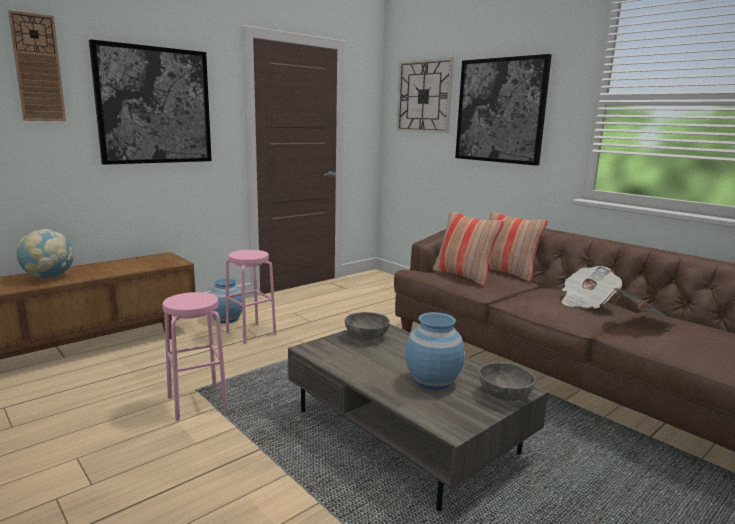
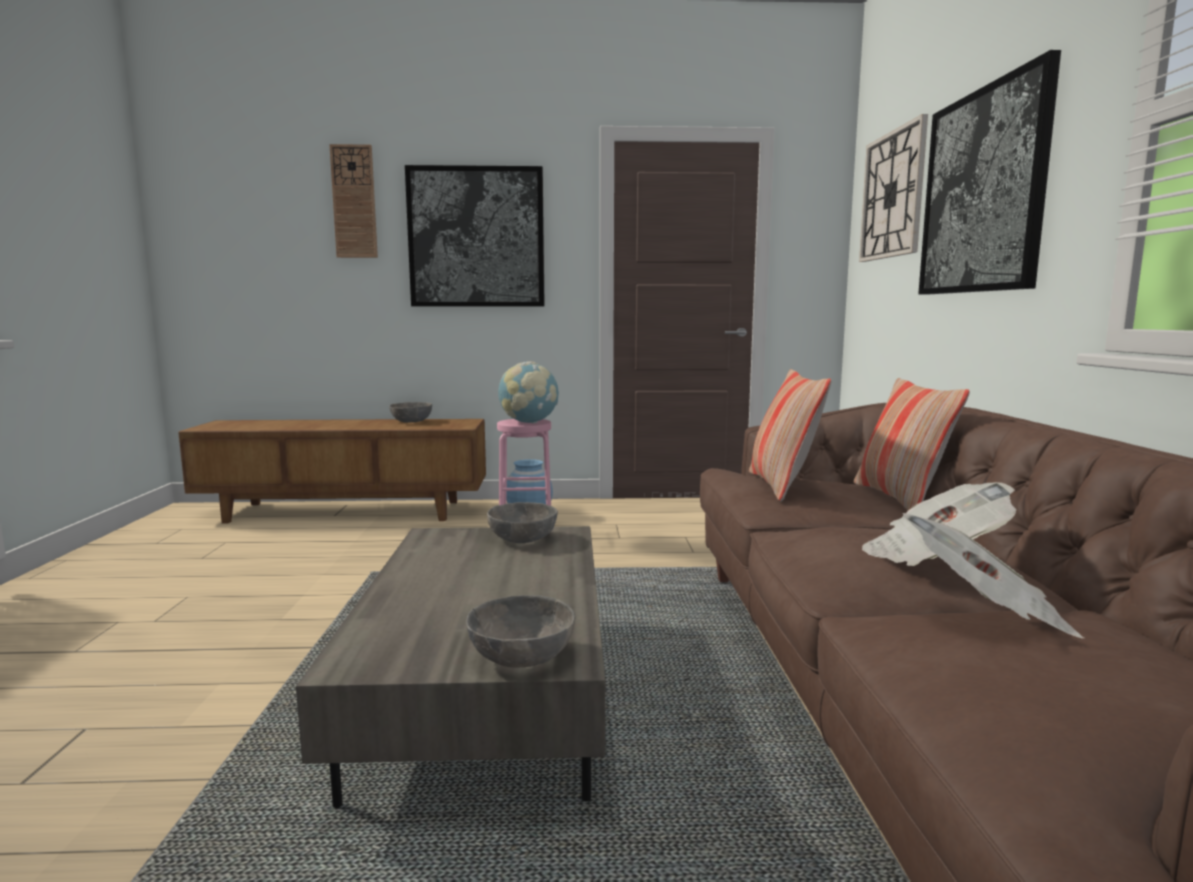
camera: 40 degrees right, 5 degrees down
(49, 277) = (330, 424): globe -> globe (529, 422)
(119, 263) = (411, 421): none -> grey bowl
(197, 403) = (350, 584): pink stool -> none
(433, 380) = (472, 606): blue vase -> none

